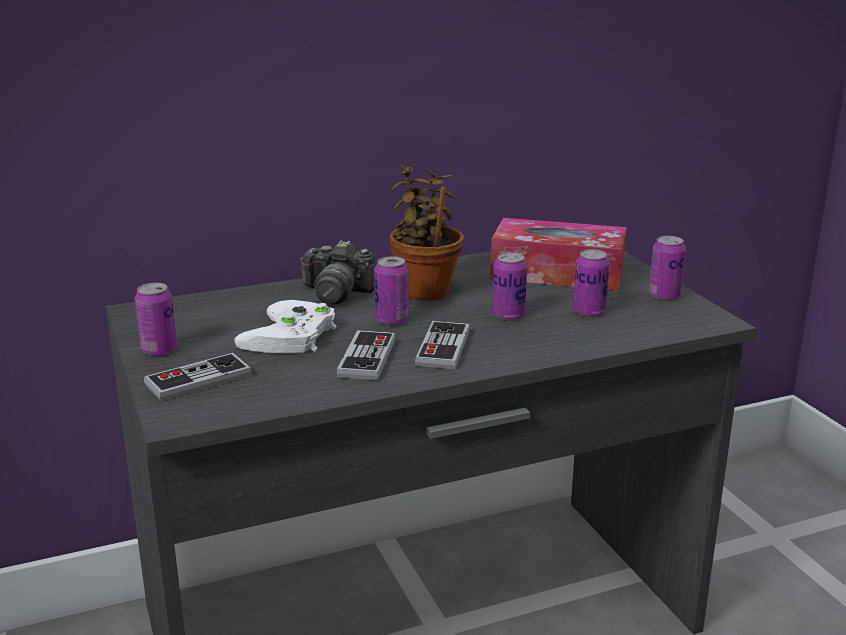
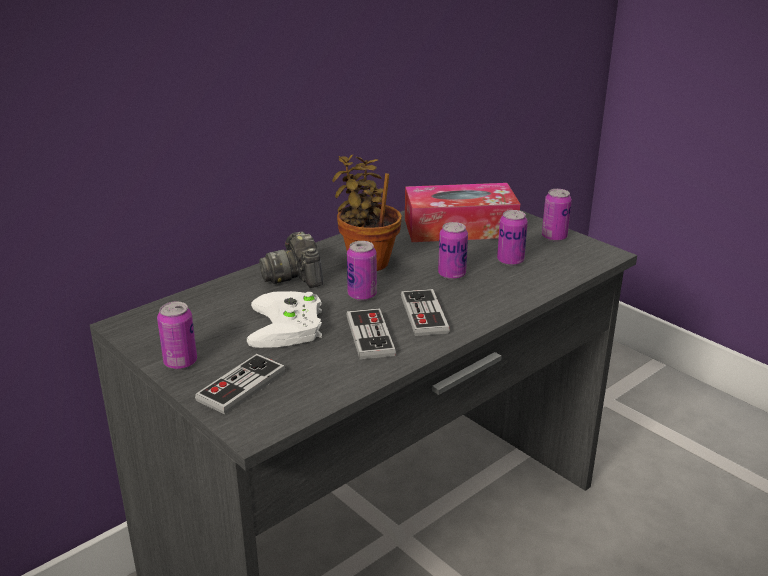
camera: 20 degrees left, 5 degrees up
(336, 293) = (295, 276): camera -> camera turned 75 degrees clockwise

